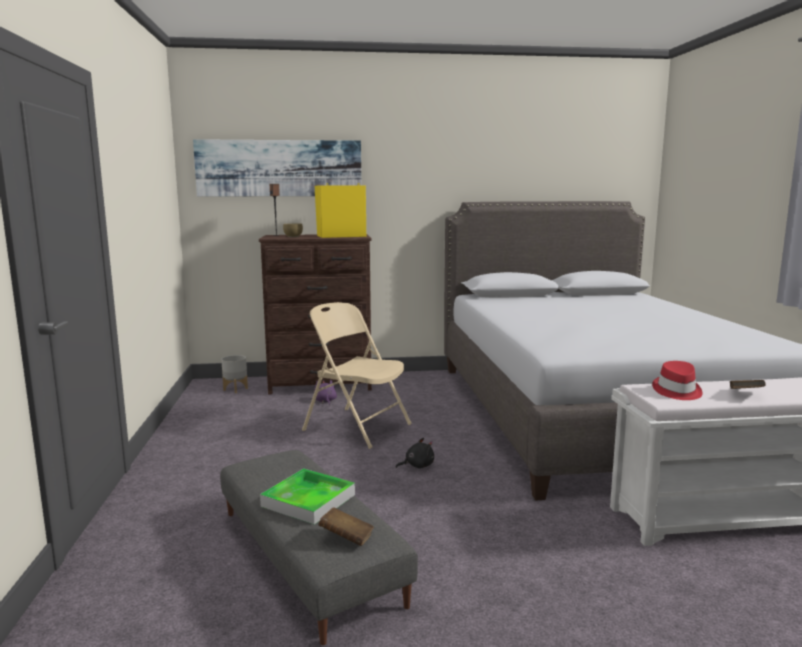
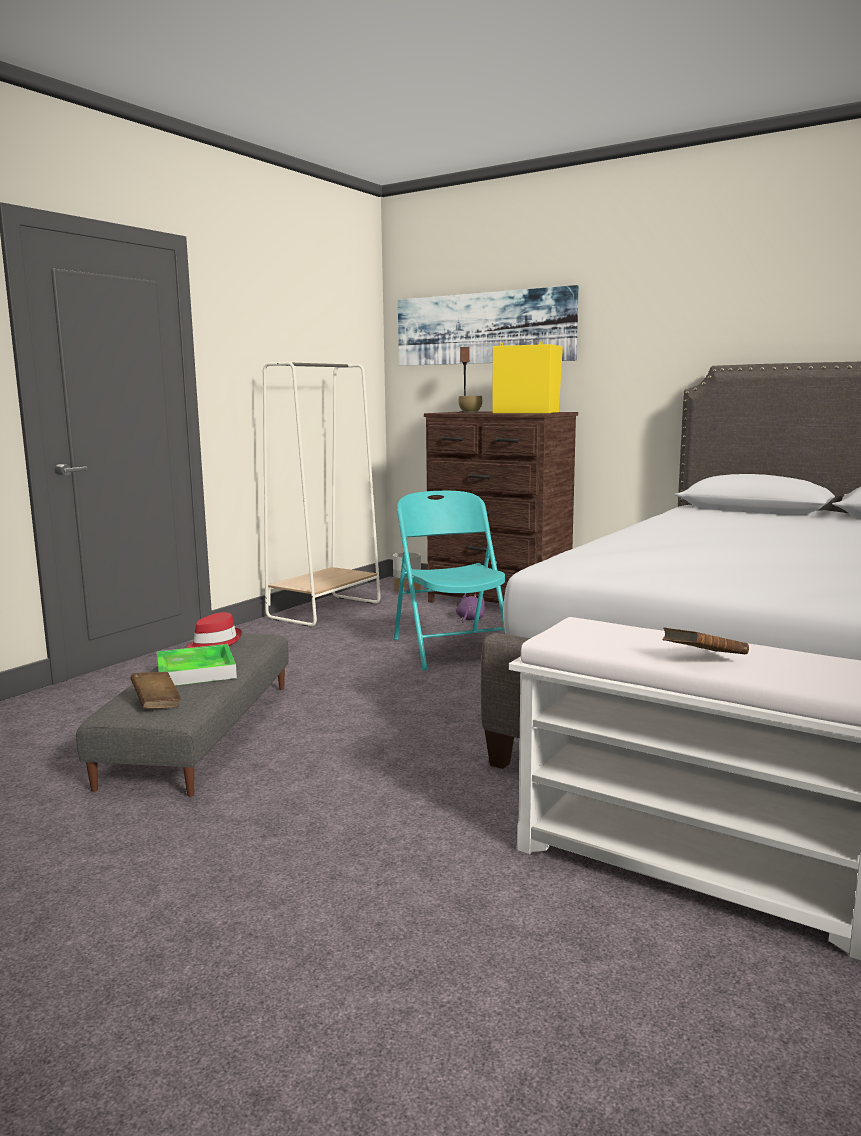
camera: 40 degrees right, 0 degrees up
(197, 420) = (324, 611): none -> clothes rack
(357, 427) = (452, 649): beige chair -> turquoise chair
(417, 466) = (436, 697): black plush toy -> none
(676, 391) = (613, 635): red hat -> red hat (214, 643)

